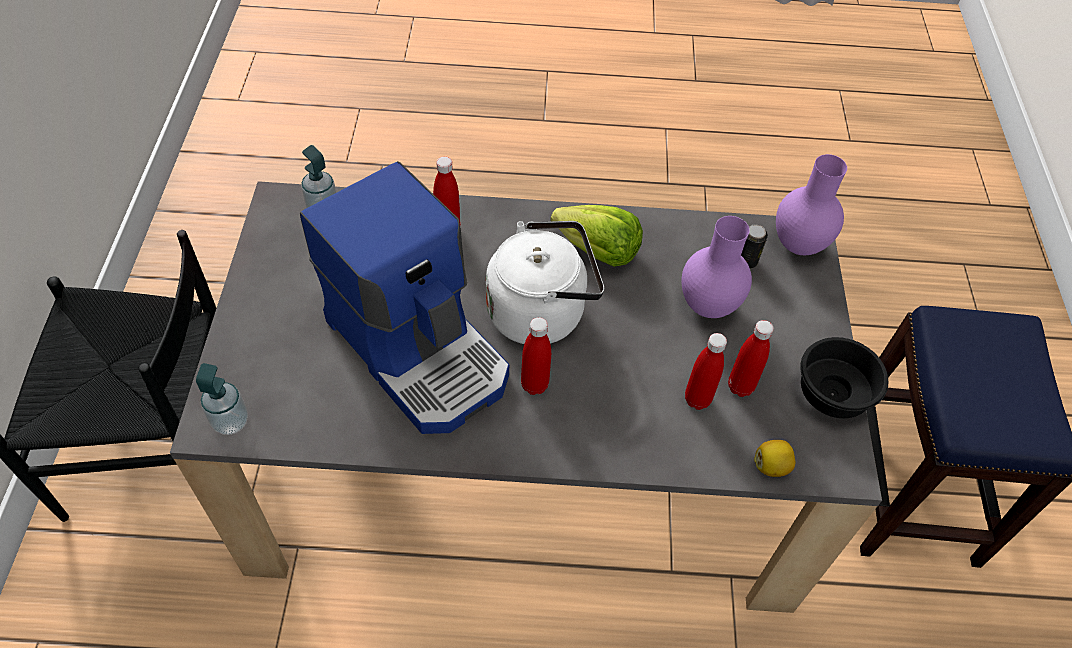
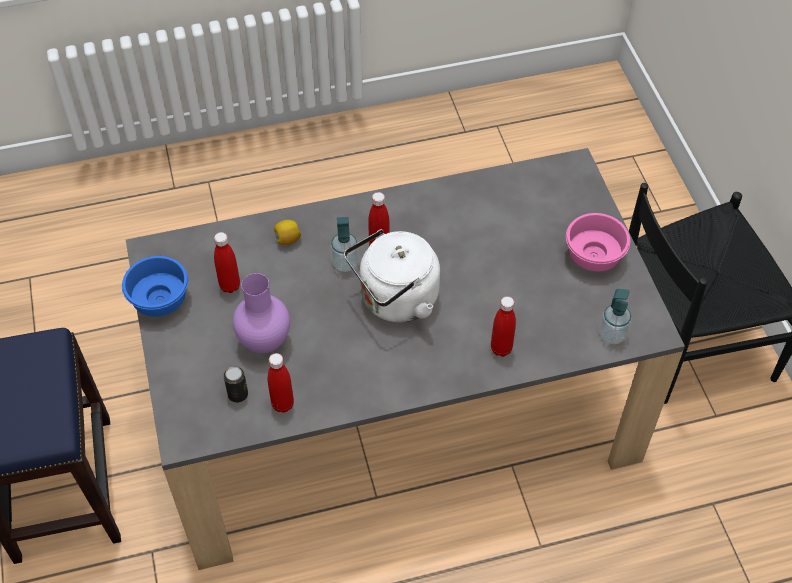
camera: 165 degrees right, 0 degrees up
(231, 422) = (564, 171): soap dispenser -> soap dispenser (345, 263)
(277, 298) = (594, 254): none -> pink bowl
(420, 349) = (470, 248): coffee machine -> none
(597, 251) = (368, 365): lettuce -> none
(697, 399) = (260, 268): red bottle -> red bottle (282, 404)
(771, 466) = (202, 239): lemon -> lemon (287, 239)
(798, 244) = (192, 426): purple vase -> none
(835, 395) = (157, 300): black bowl -> blue bowl

